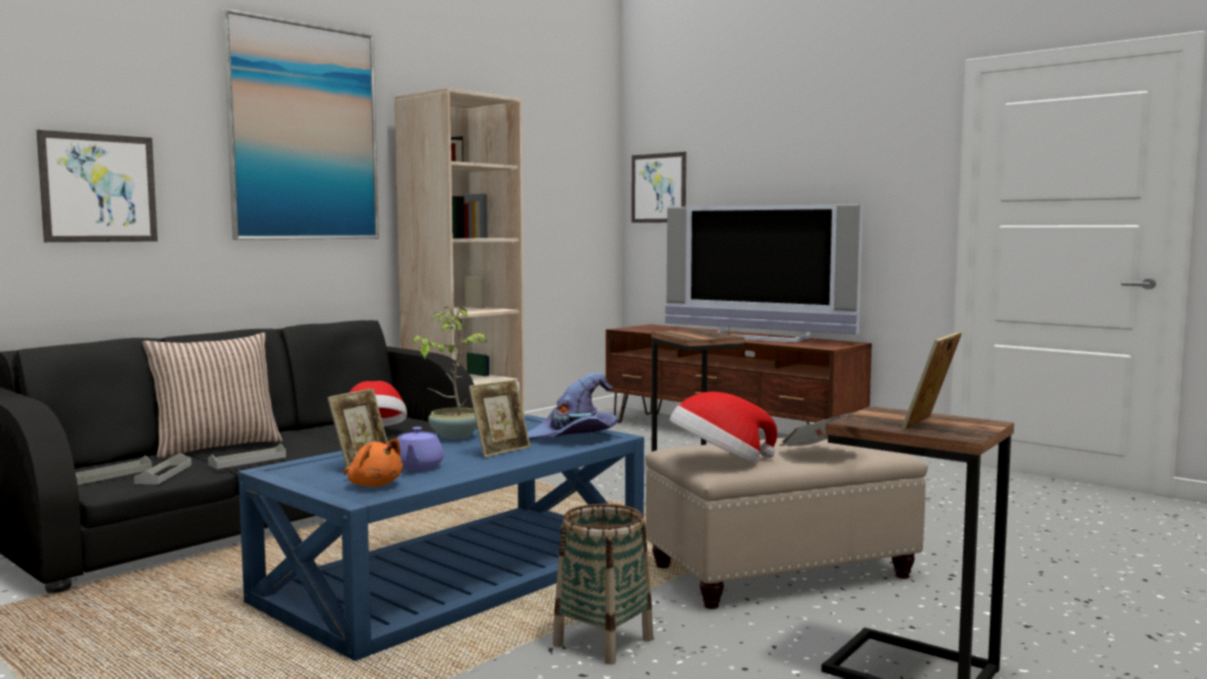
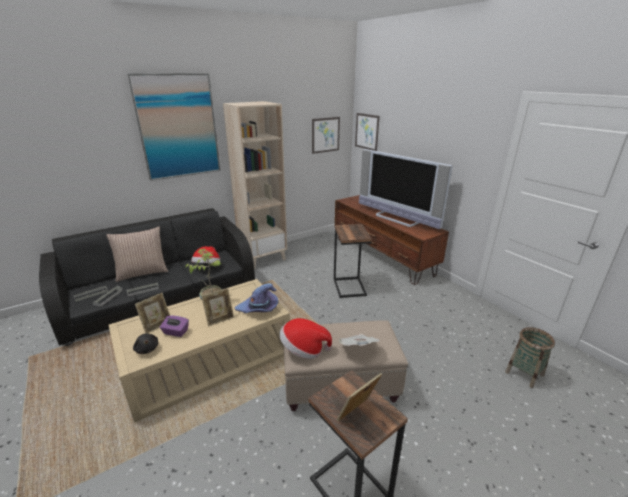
camera: 15 degrees right, 20 degrees up
(99, 188) = (83, 167): picture -> picture (325, 135)
(374, 484) = (147, 349): orange plush toy -> black plush toy
(417, 467) = (175, 332): purple teapot -> purple tissue box
(457, 574) = (208, 359): blue coffee table -> beige coffee table
(603, 642) = (233, 429): basket -> basket (524, 373)

